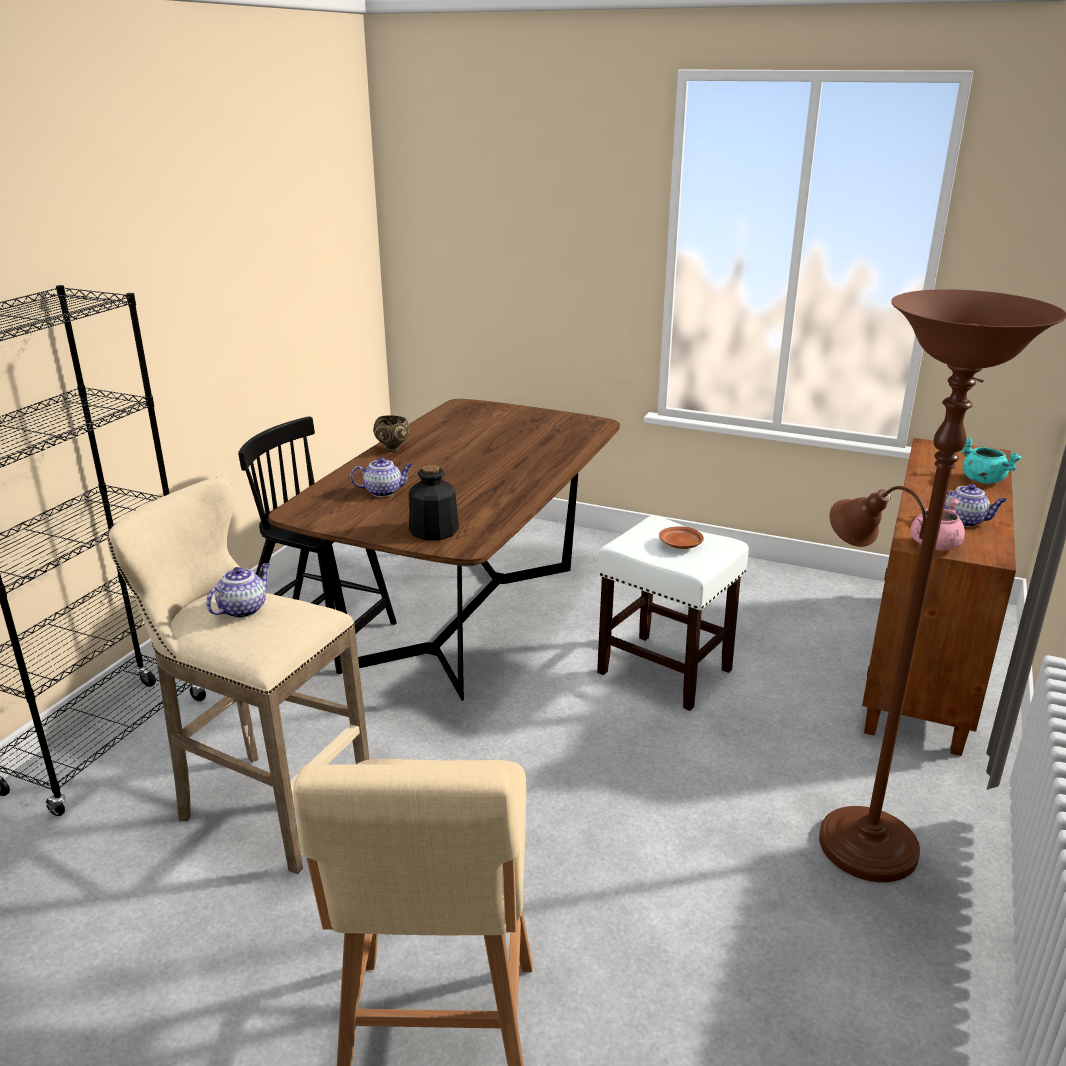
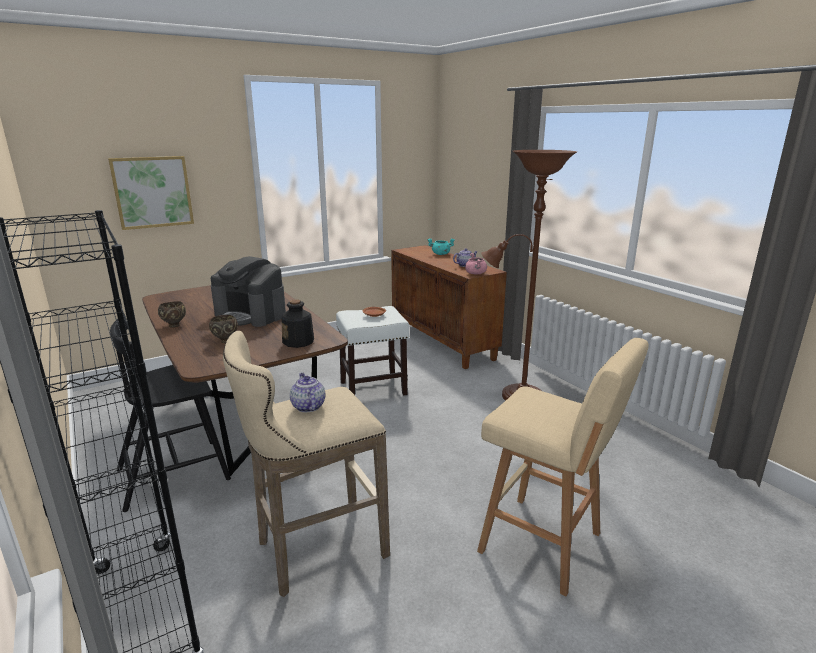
camera: 55 degrees left, 5 degrees down
(384, 491) = (225, 341): teapot -> brown bowl
(481, 470) = (251, 315): none -> coffee machine
(517, 252) = (152, 192): none -> picture

